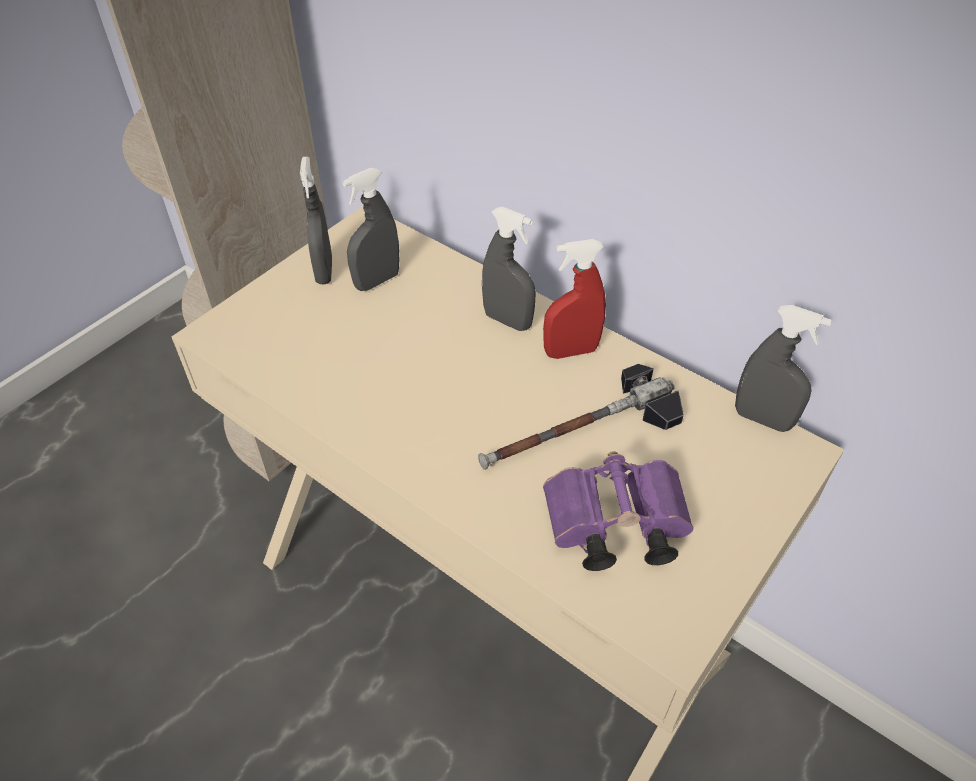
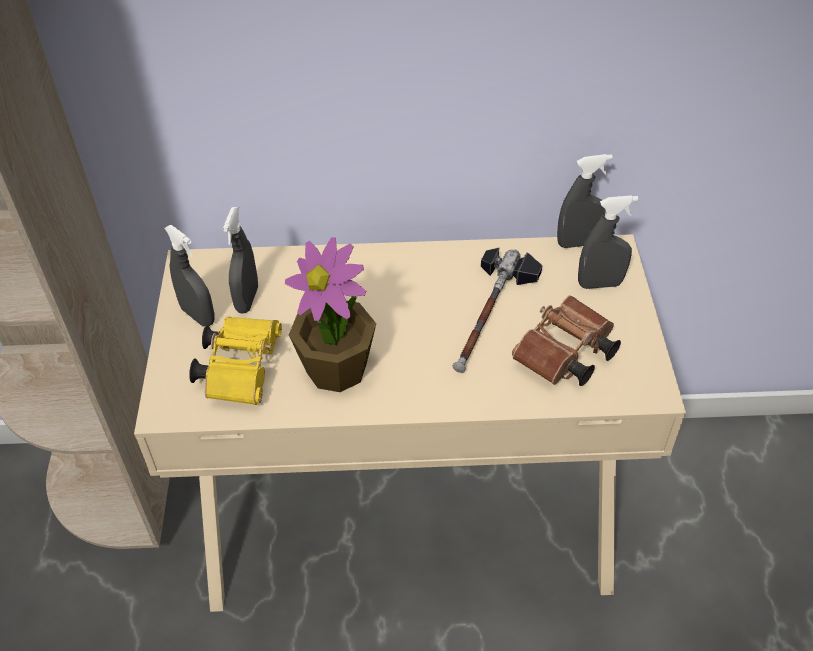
camera: 40 degrees left, 0 degrees up
(306, 336) = (241, 368): none -> yellow binoculars
(380, 389) = (337, 368): none -> potted plant
(507, 321) = (369, 273): grey spray bottle -> grey spray bottle (599, 284)
(571, 351) = (431, 269): red spray bottle -> none
(611, 527) = (564, 356): purple binoculars -> brown binoculars

